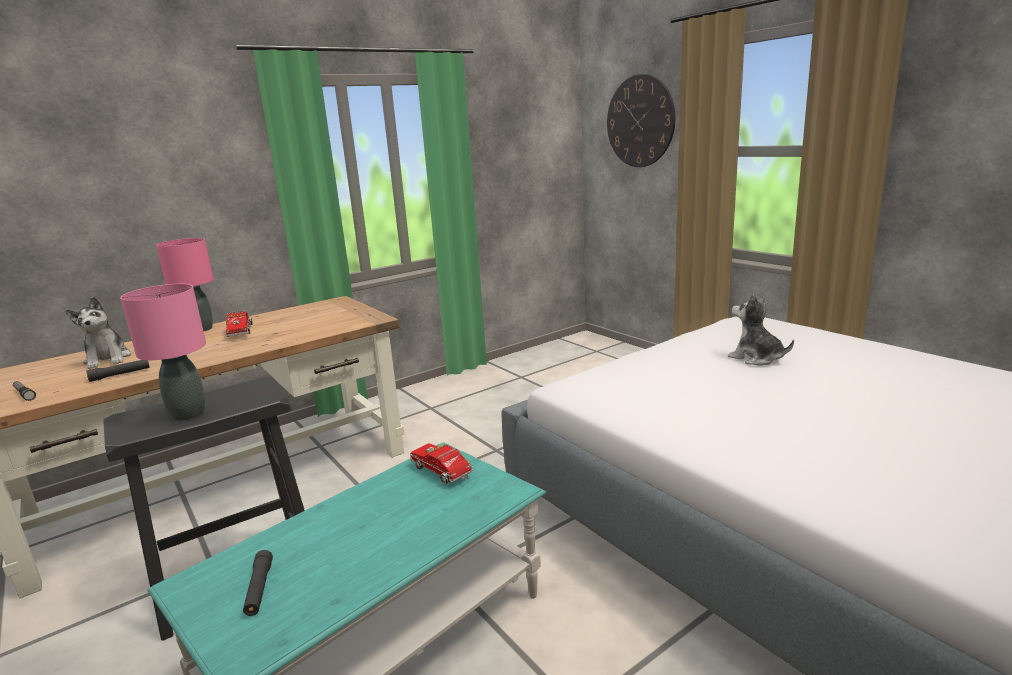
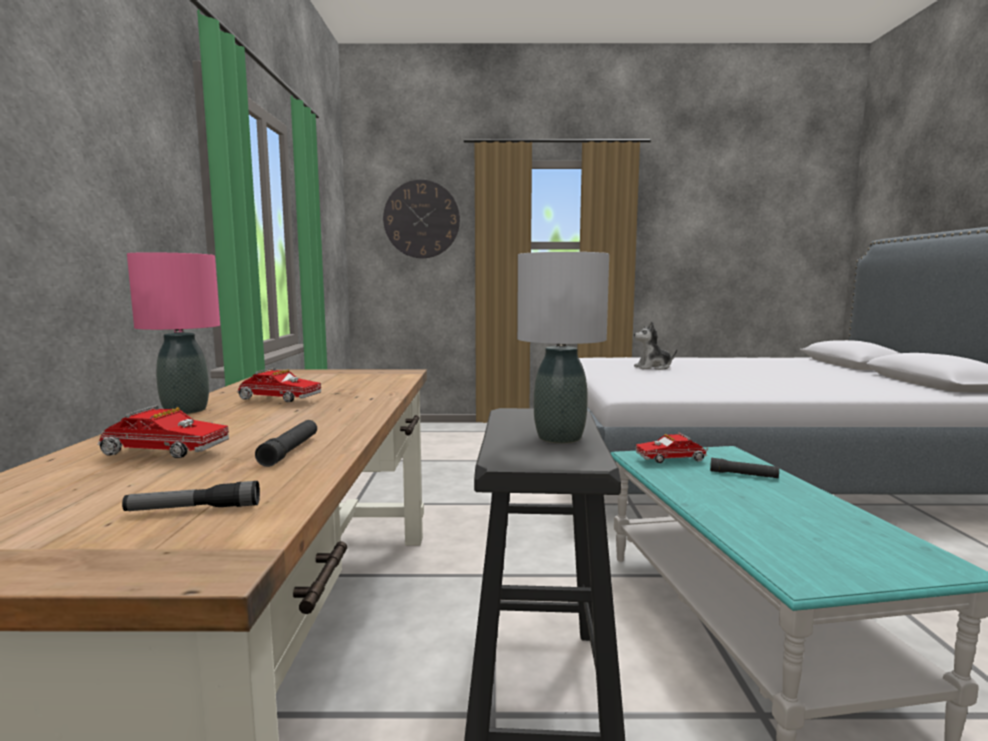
camera: 55 degrees left, 10 degrees down
(108, 359) = (160, 454): plush toy -> toy truck
(188, 414) = (560, 437): pink table lamp -> grey table lamp
(259, 589) = (831, 546): black flashlight -> black flashlight (743, 475)

